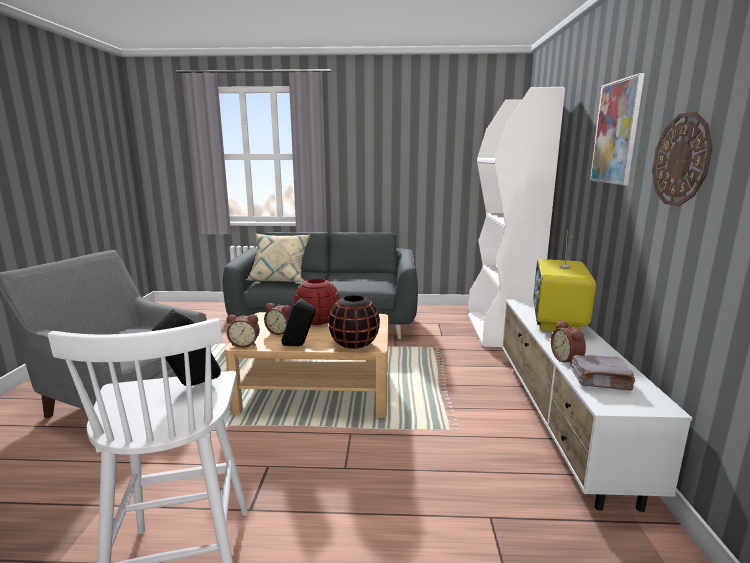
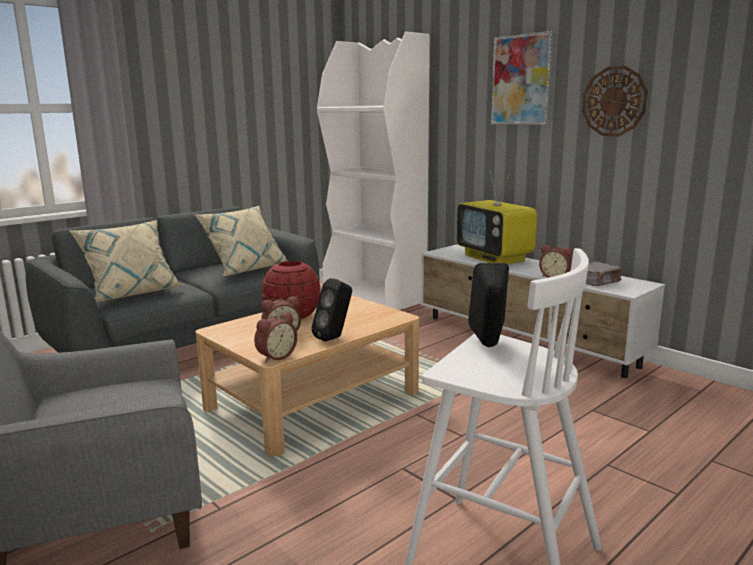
camera: 45 degrees left, 0 degrees up
(354, 344) = (379, 320): black vase -> none
(366, 280) = (245, 269): none -> beige pillow

